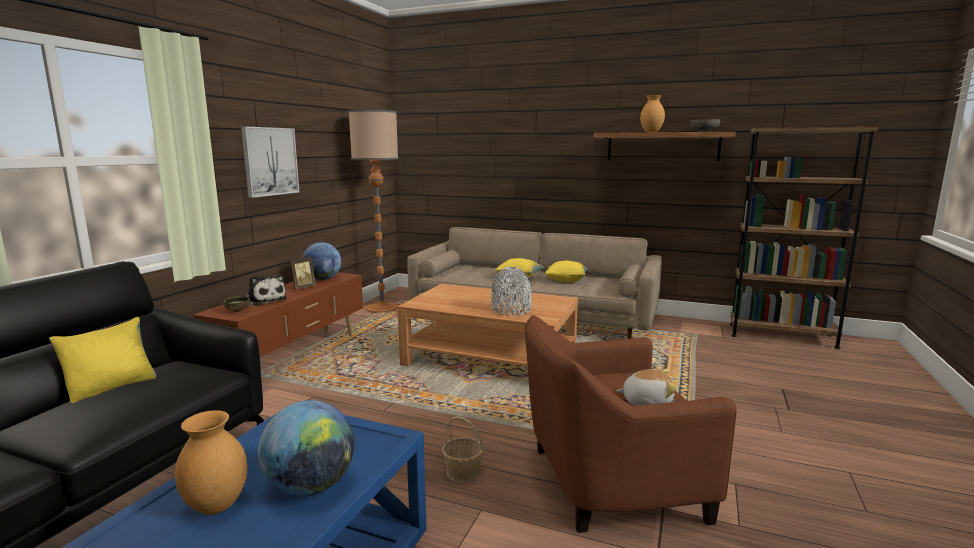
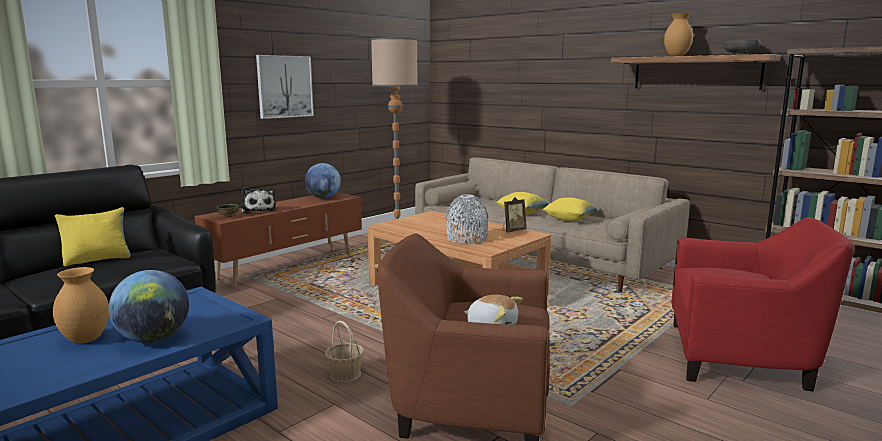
camera: 20 degrees right, 0 degrees up
(302, 288) = (298, 203): picture frame -> picture frame (513, 231)
(769, 388) = (742, 357): none -> red armchair

